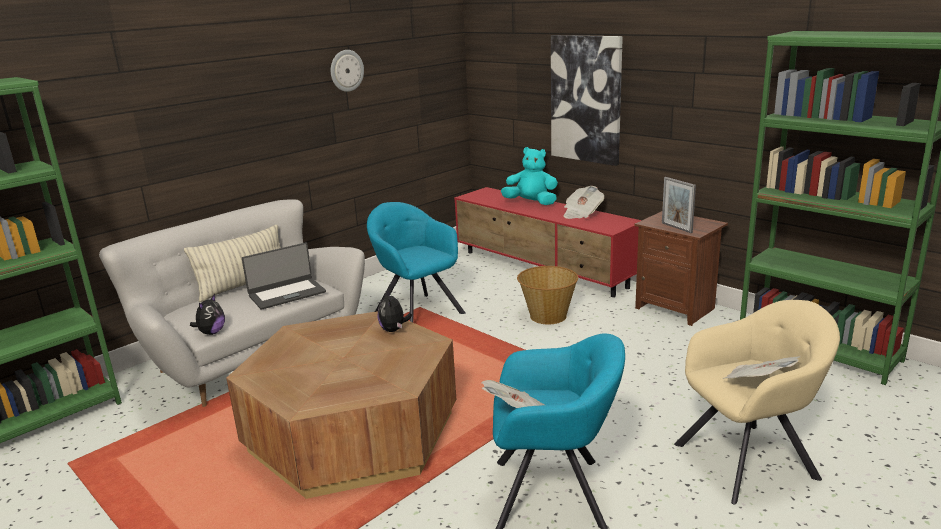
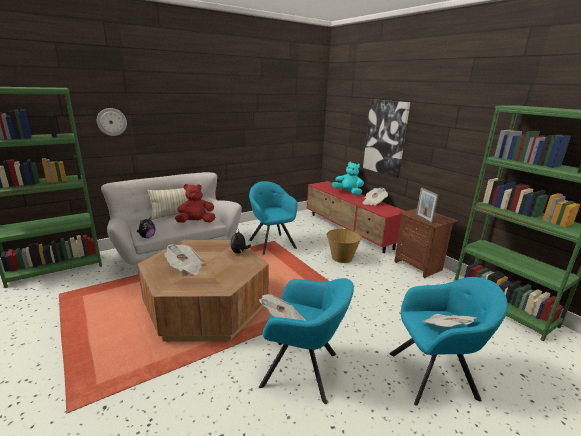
camera: 10 degrees right, 0 degrees up
(286, 294) = (196, 222): laptop -> red plush toy
(316, 369) = (185, 267): none -> newspaper
(346, 70) = (254, 107): wall clock -> wall clock (111, 122)
(750, 459) = (435, 375): beige armchair -> turquoise armchair

